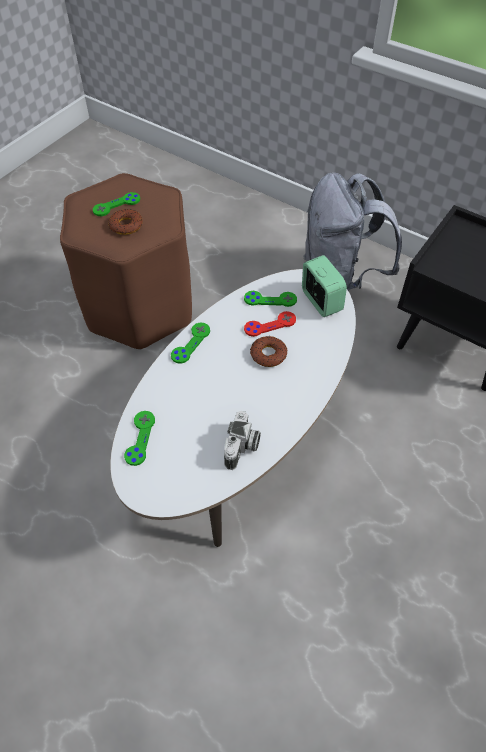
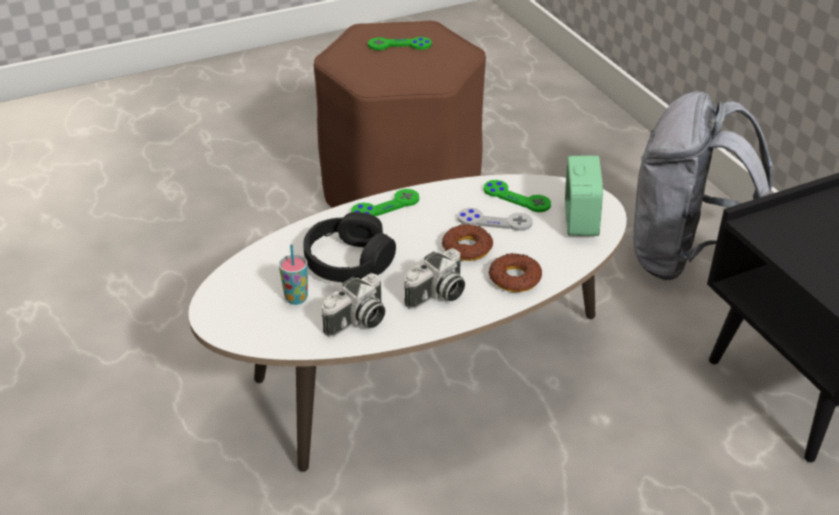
camera: 30 degrees right, 15 degrees down
(126, 225) = (393, 65): donut -> donut (514, 278)
(140, 438) = (254, 269): green game controller -> none
(187, 449) = (296, 298): none -> cup
(200, 401) = (348, 261): none -> black headphones
(270, 325) = (494, 221): red game controller -> grey game controller
(277, 401) = (437, 295): none -> camera

